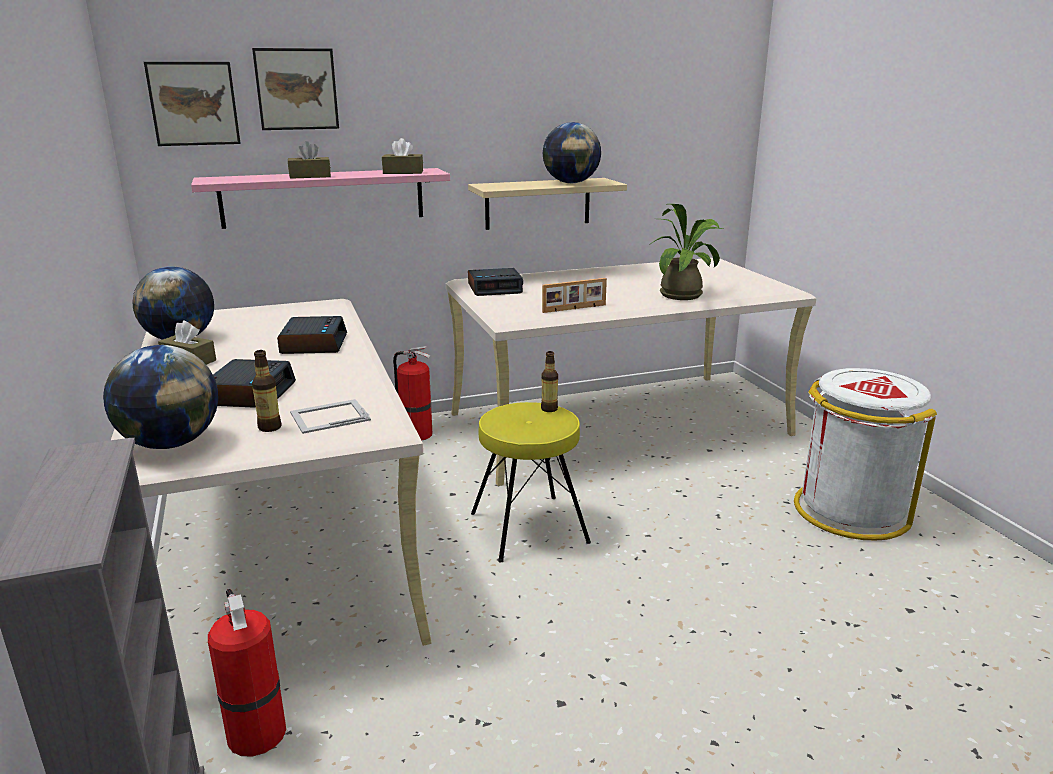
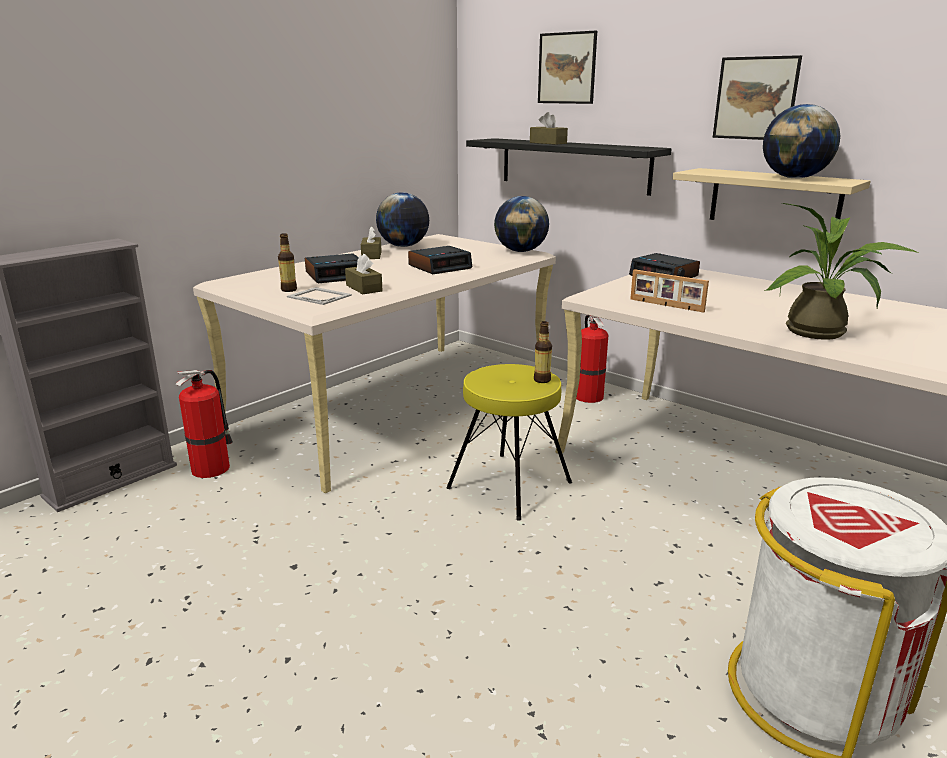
camera: 60 degrees right, 0 degrees up
(171, 443) = (249, 280): globe -> globe (521, 251)
(193, 104) = (501, 80): picture -> picture (755, 98)
(323, 197) = (573, 165): pink shelf -> black shelf
(403, 172) = (619, 147): brown tissue box -> brown tissue box (364, 288)

